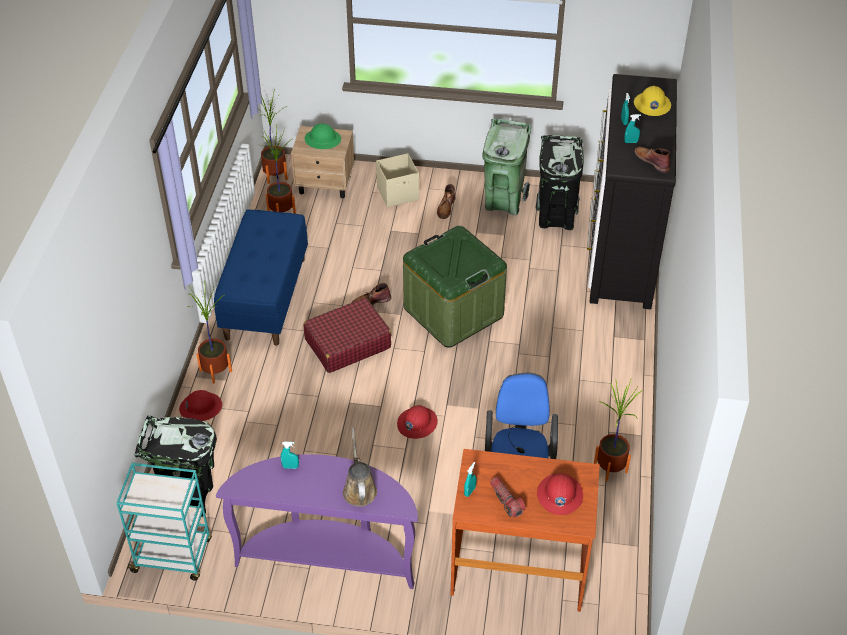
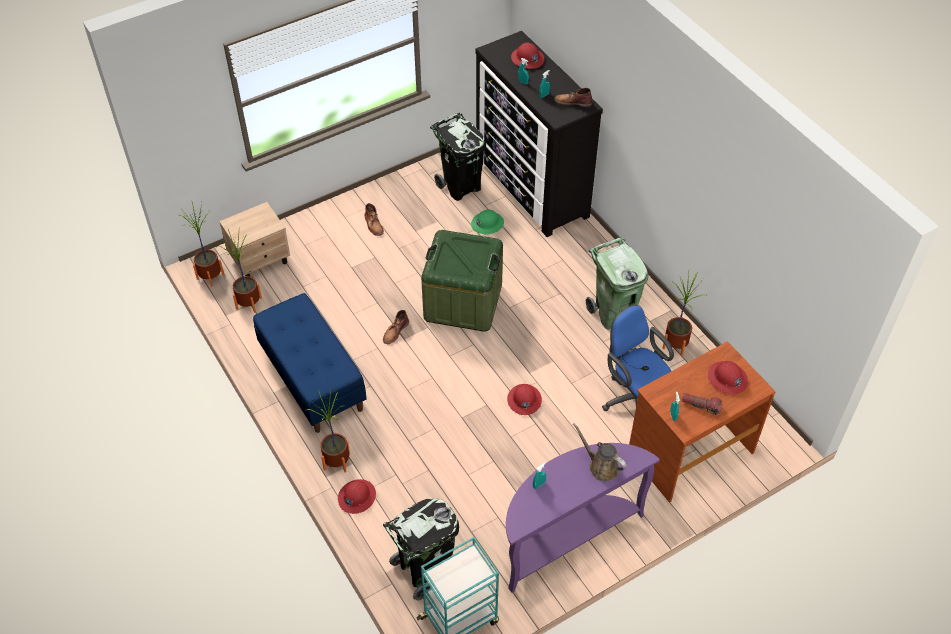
camera: 40 degrees left, 5 degrees up
(323, 139) = (251, 222): green hard hat -> green hard hat (487, 223)
(347, 343) = (413, 374): red suitcase -> none
(398, 194) = (326, 235): beige storage box -> none
(503, 202) = (411, 196): green trash can -> green trash can (613, 313)
(651, 105) = (527, 59): yellow hard hat -> red hard hat

